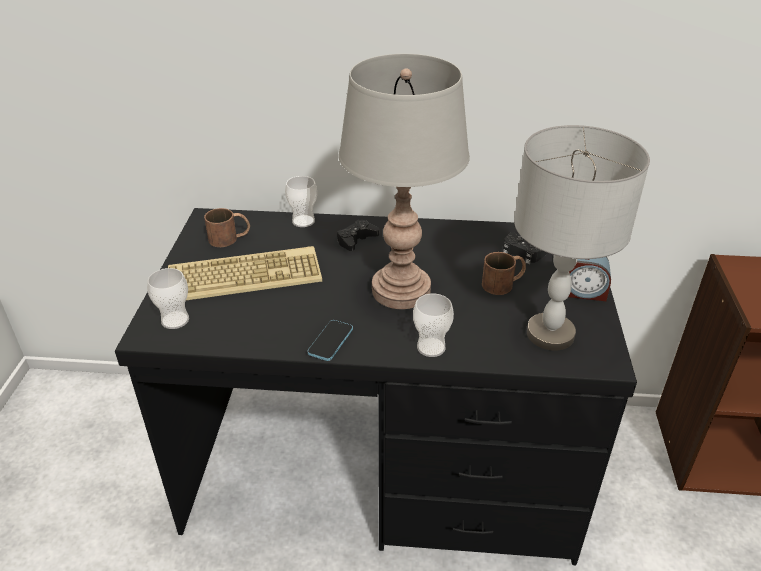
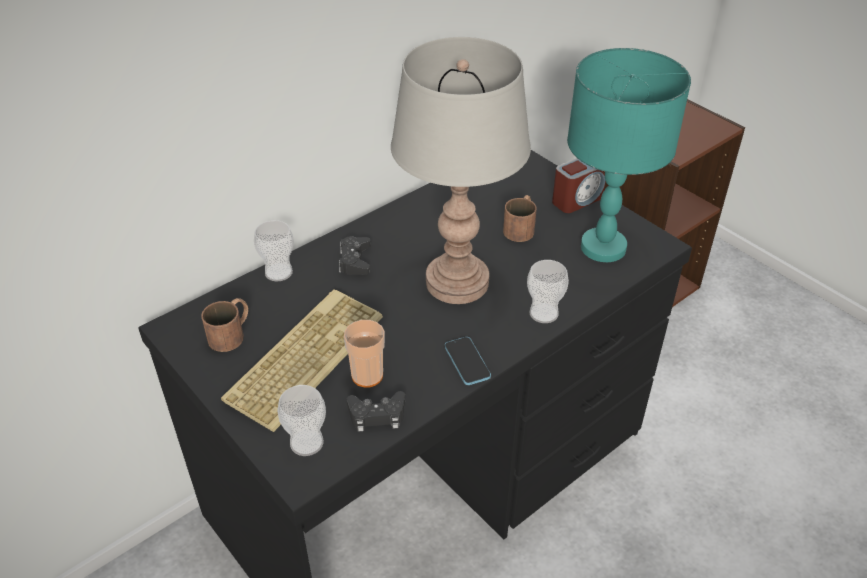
camera: 45 degrees left, 5 degrees up
(261, 308) = (367, 375): none -> cup
(522, 252) = (498, 192): black game controller -> black game controller (377, 415)
(551, 334) = (604, 247): grey table lamp -> turquoise table lamp

